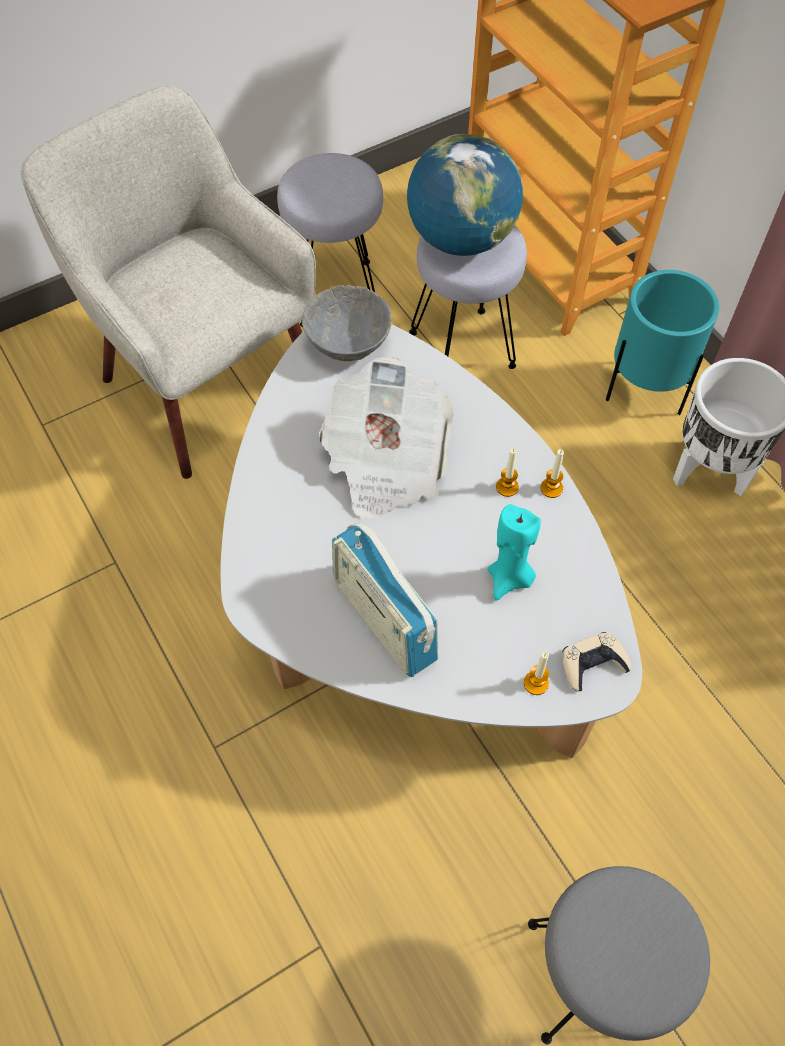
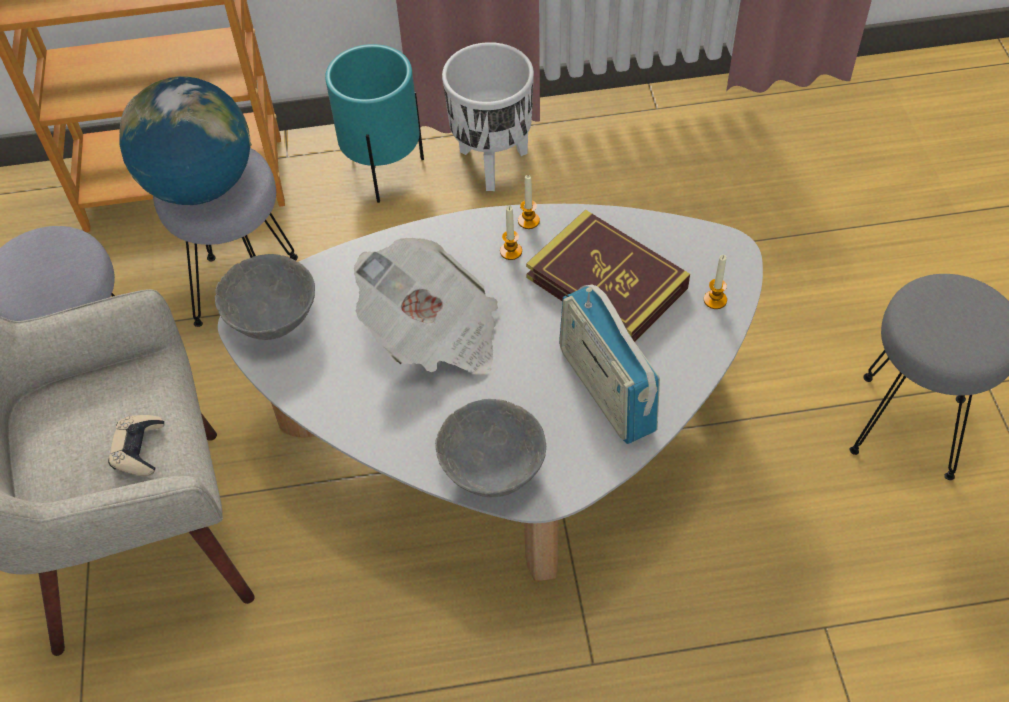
camera: 65 degrees left, 5 degrees down
(263, 558) = (492, 469): none -> grey bowl
(384, 619) = (606, 389): radio -> radio turned 75 degrees clockwise
(509, 579) = (606, 283): turquoise candle -> book
(592, 664) = (712, 256): beige game controller -> beige game controller (139, 449)

